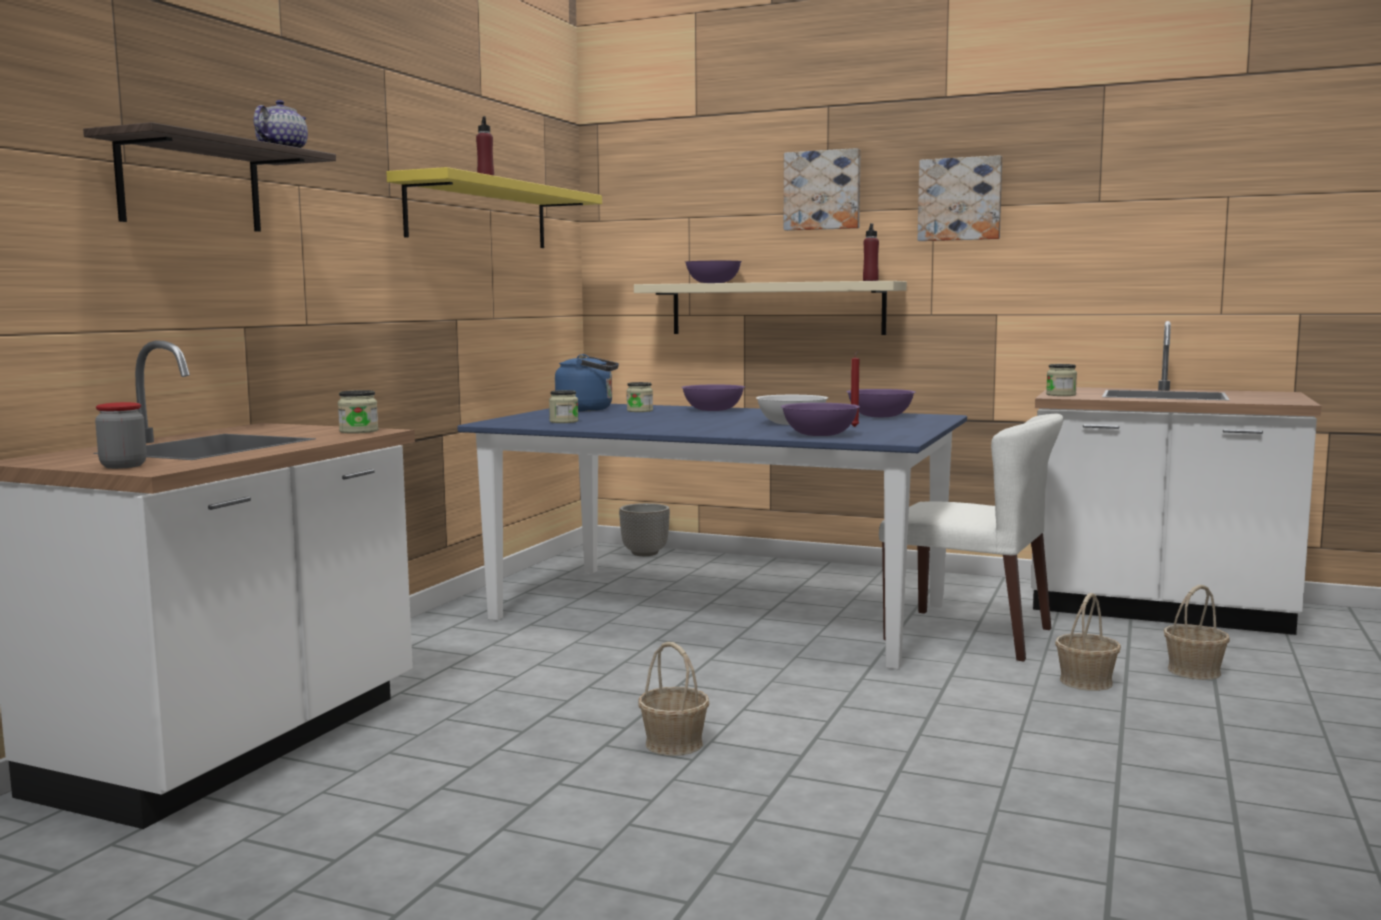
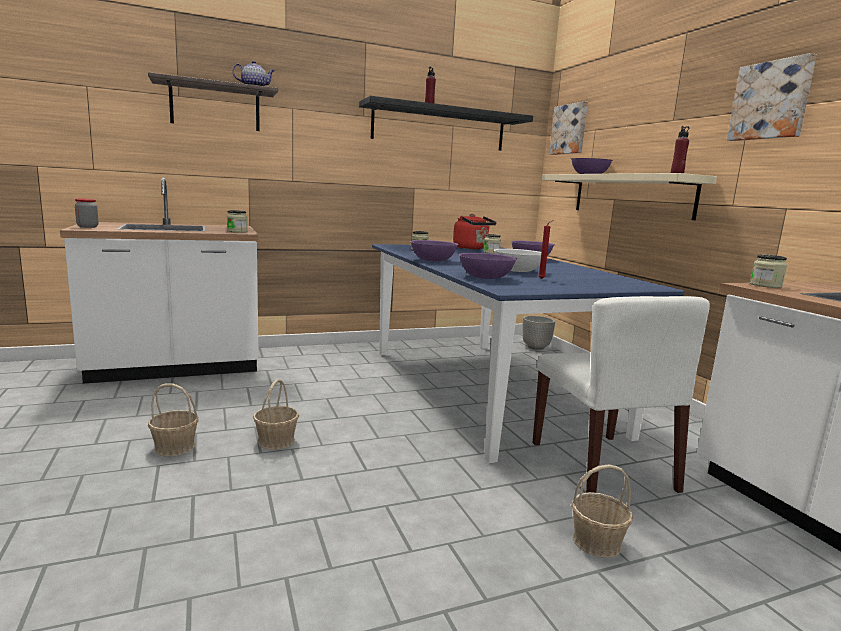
camera: 45 degrees right, 5 degrees up
(479, 214) = (439, 127): yellow shelf -> black shelf
(588, 409) = (472, 248): blue kettle -> red kettle
(822, 190) = (671, 102): picture -> picture (570, 129)
(880, 416) = (606, 278): purple bowl -> purple bowl (432, 260)
(1194, 671) = (730, 593): basket -> basket (175, 447)

